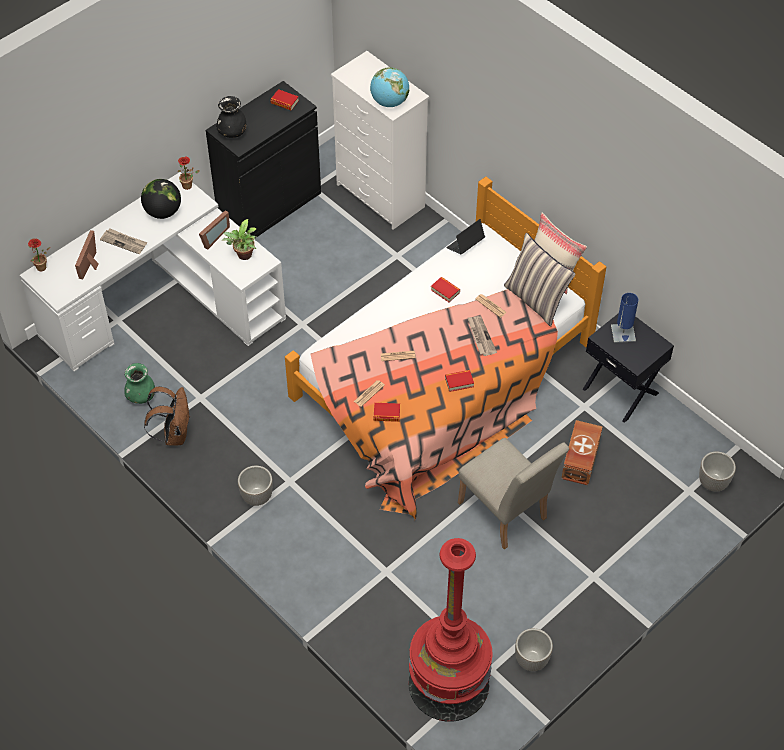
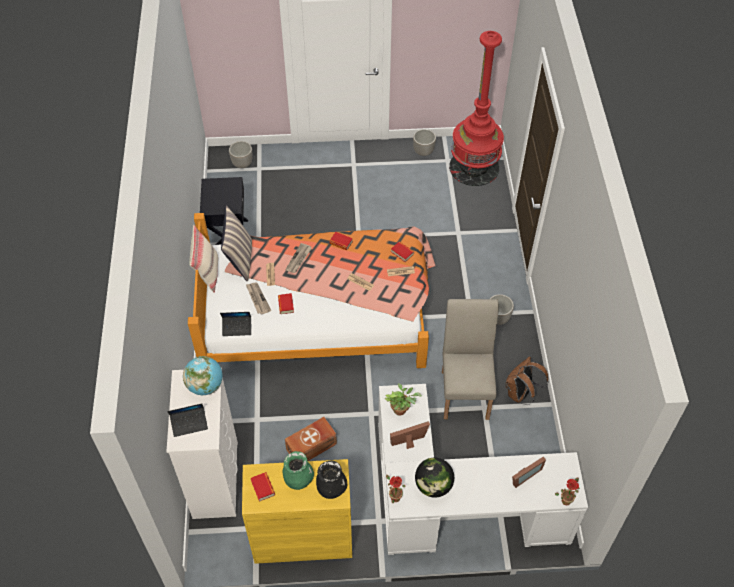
camera: 140 degrees left, 0 degrees up
(124, 242) = (484, 478): newspaper -> newspaper (257, 299)
(141, 396) = (524, 437): green vase -> green vase (298, 479)
(269, 204) = (303, 537): black cabinet -> yellow cabinet
(371, 74) = (189, 423): none -> laptop
(506, 515) = (365, 217): beige chair -> beige chair (465, 390)
(579, 460) = (295, 217): brown storage box -> brown storage box (312, 447)
(623, 333) = (219, 202): blue table lamp -> none

